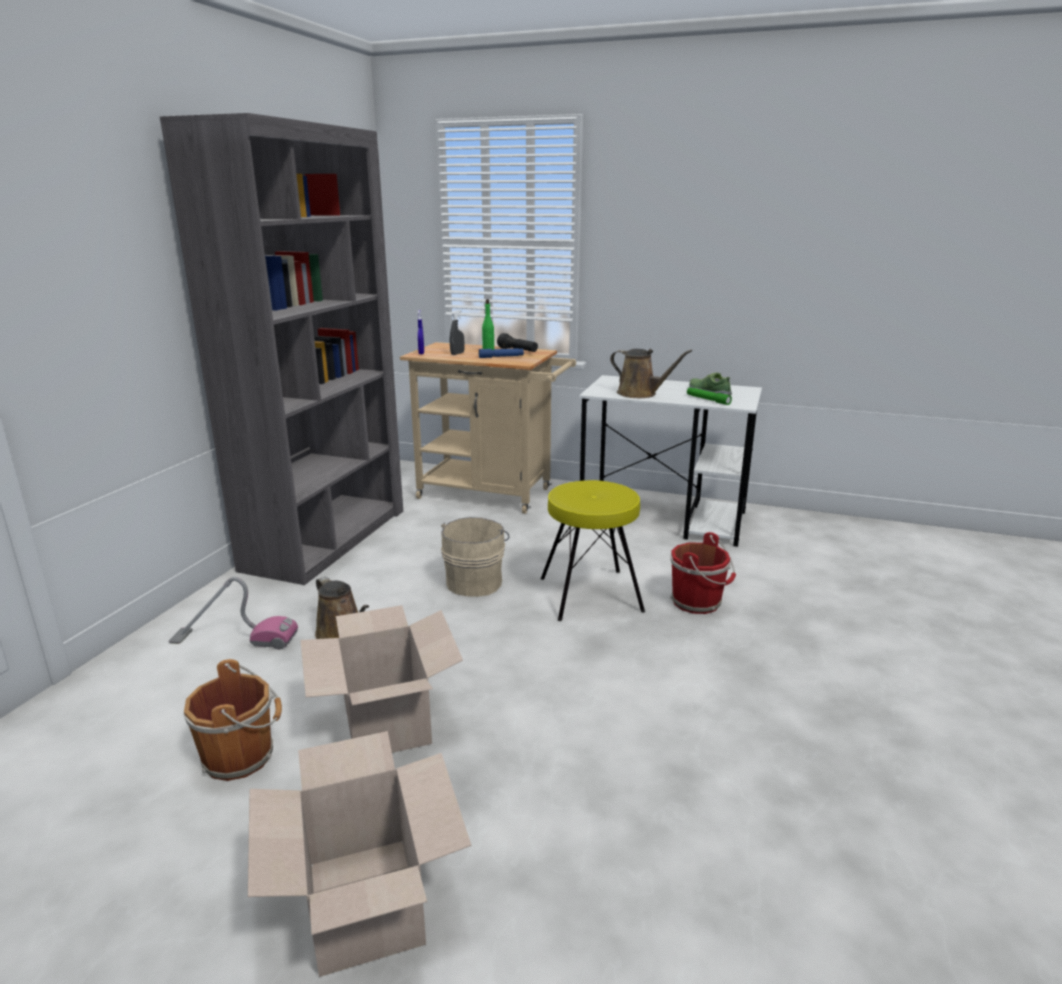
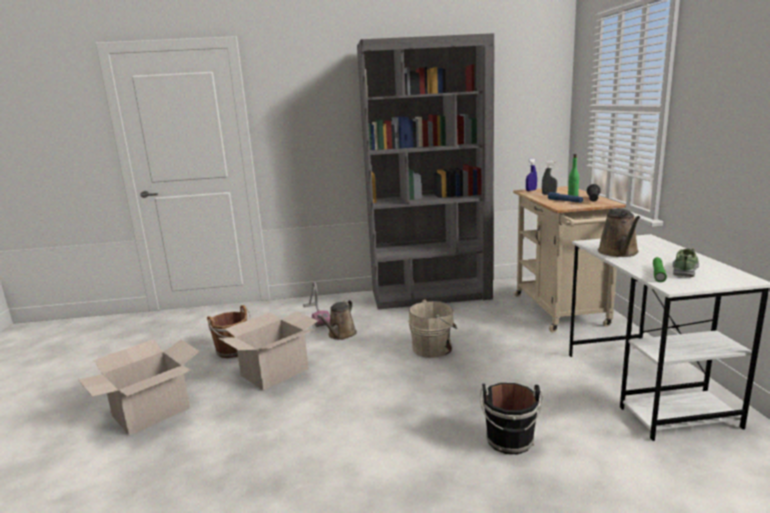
camera: 65 degrees right, 5 degrees down
(589, 594) = (465, 390): yellow stool -> none
(698, 602) = (510, 441): red bucket -> black bucket

